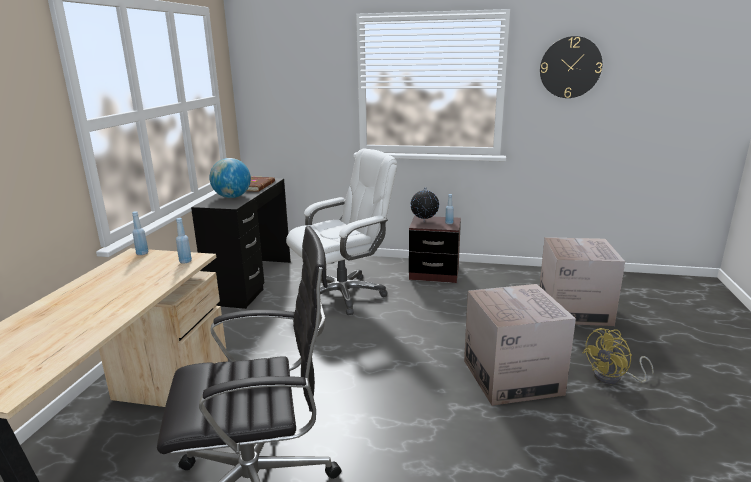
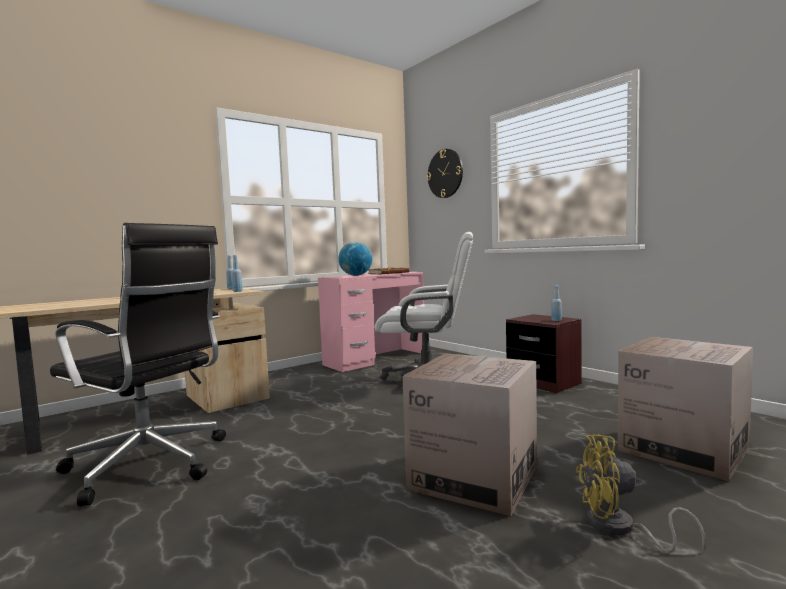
camera: 40 degrees right, 15 degrees down
(251, 281) = (375, 359): black desk -> pink desk
(424, 222) = (531, 317): globe -> none
(570, 67) = (725, 118): wall clock -> wall clock (445, 173)

